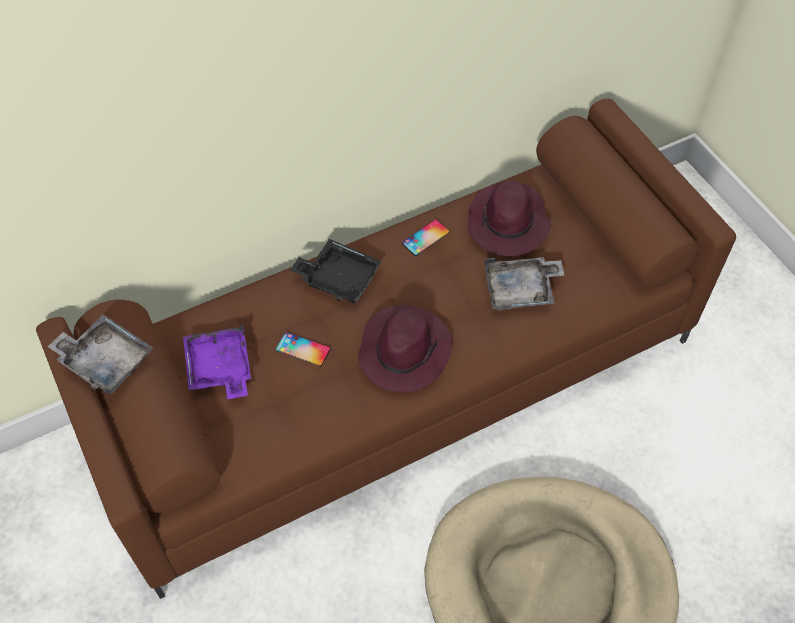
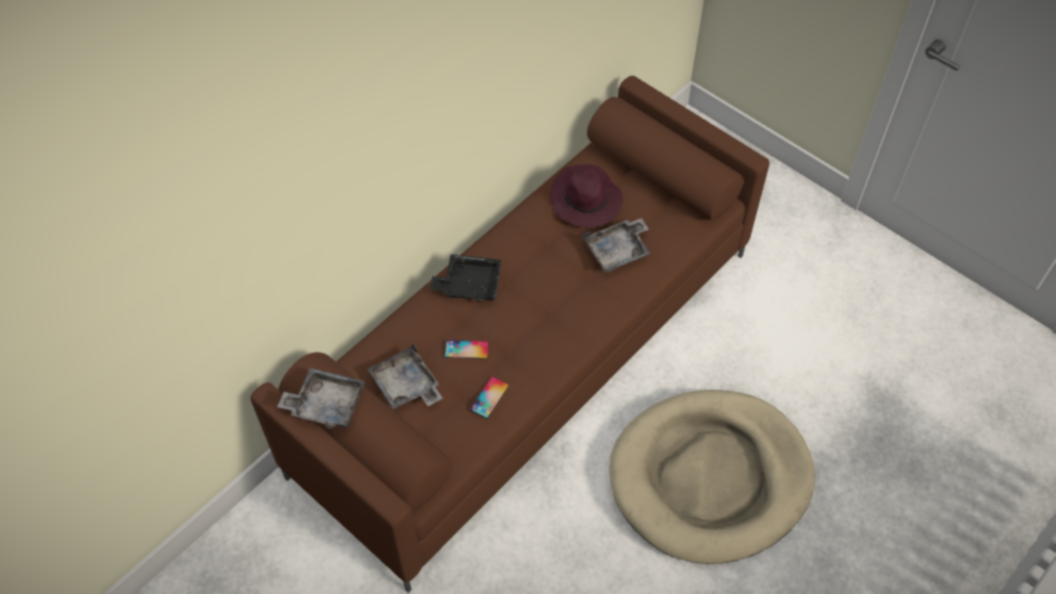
camera: 20 degrees left, 0 degrees up
(220, 369) = (406, 386): purple tray -> grey tray
(404, 350) = (547, 326): purple hat -> none
(425, 238) = (525, 231): phone -> phone (489, 397)

